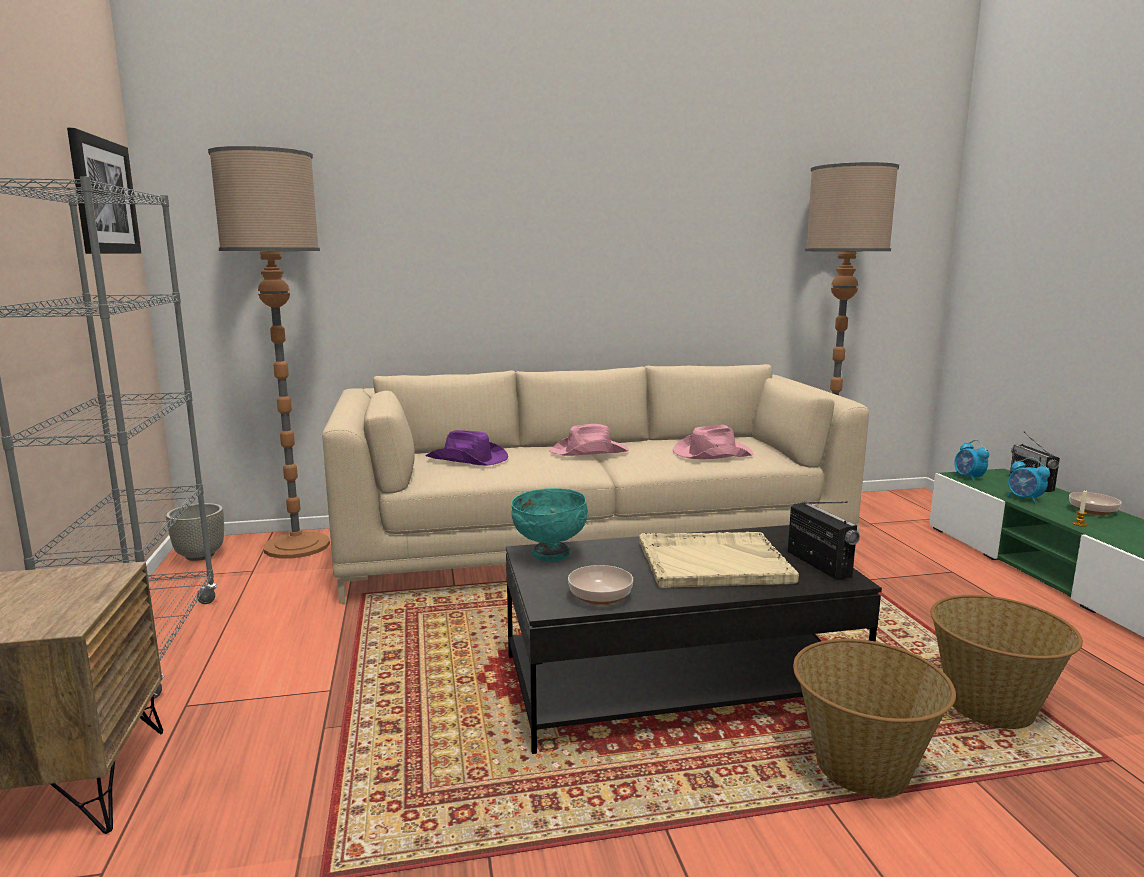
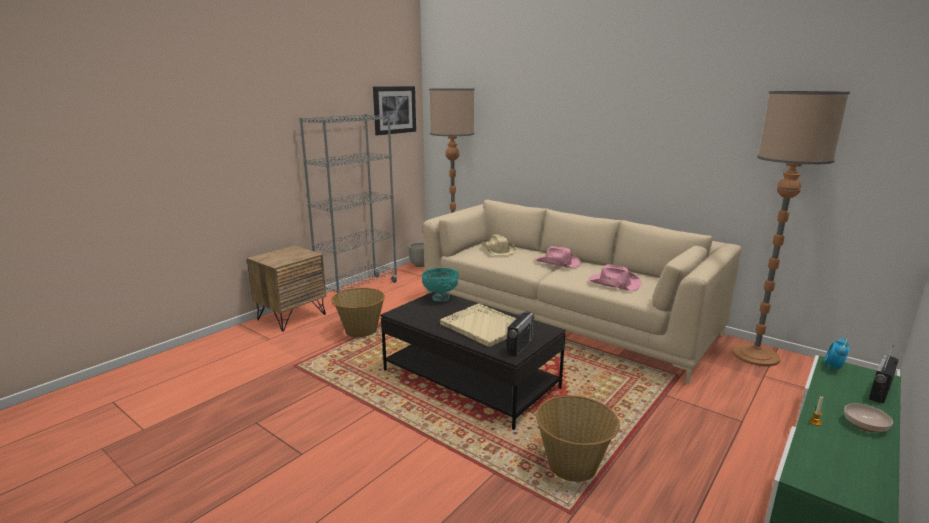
camera: 50 degrees right, 5 degrees up
(467, 460) = (497, 250): purple hat -> beige hat
(599, 597) = (415, 317): bowl -> none
(861, 769) = (464, 440): basket -> basket (360, 331)
(1024, 499) = (829, 394): alarm clock -> none

